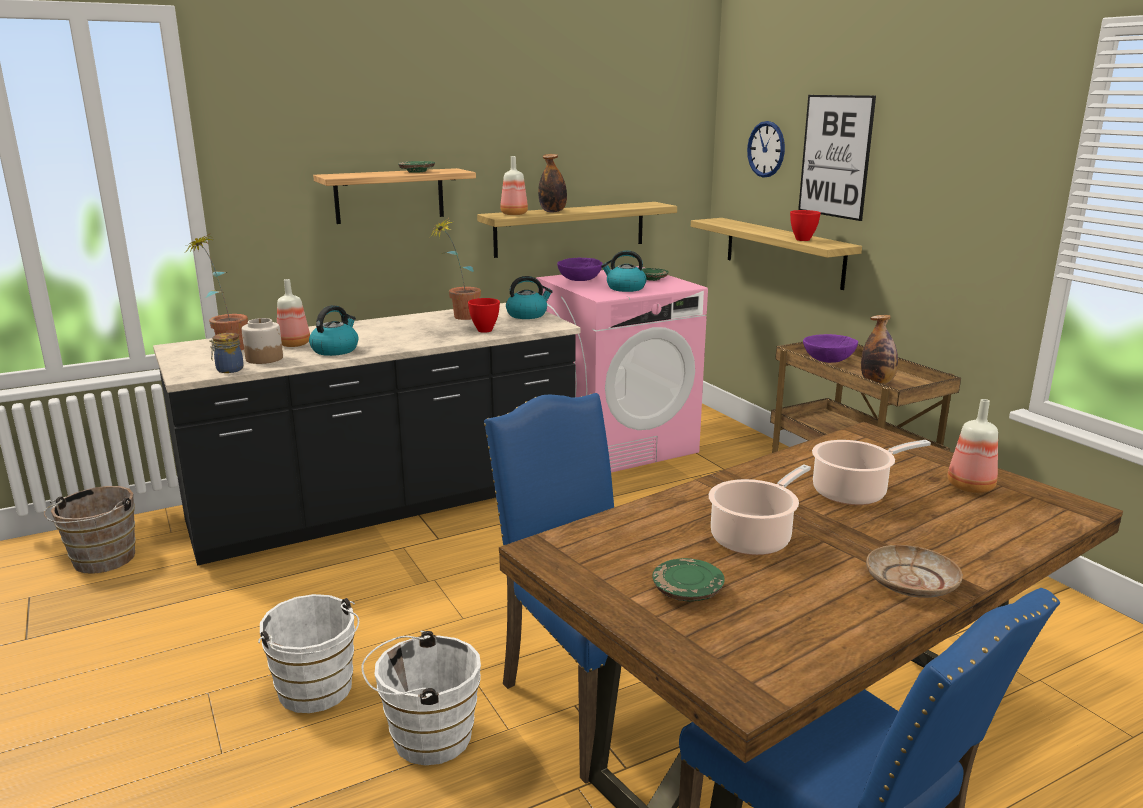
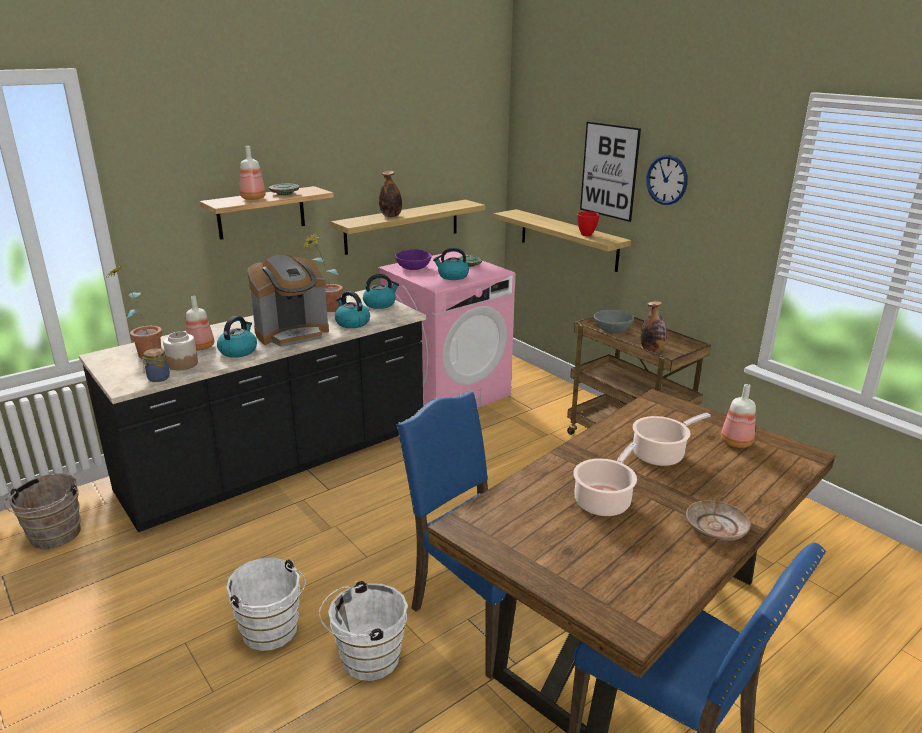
camera: 10 degrees left, 5 degrees up
(407, 337) = (292, 333): none -> coffee machine
(484, 330) = (352, 323): red bowl -> kettle
(513, 214) = (361, 221): bottle -> bottle (252, 198)
(687, 591) = (572, 551): green plate -> none
(766, 149) = (552, 159): wall clock -> wall clock (666, 179)
(828, 359) = (612, 330): purple bowl -> grey bowl

